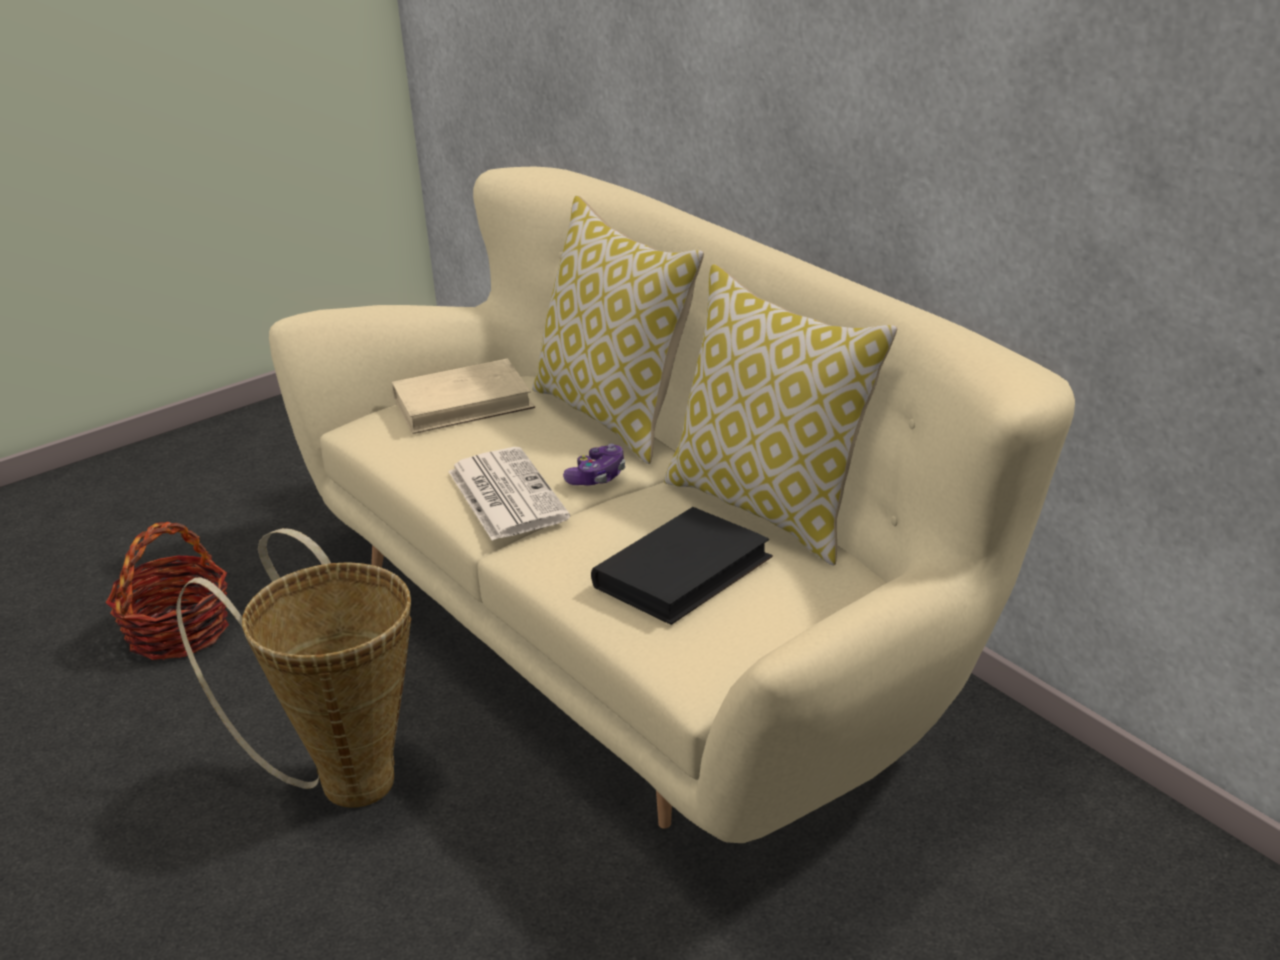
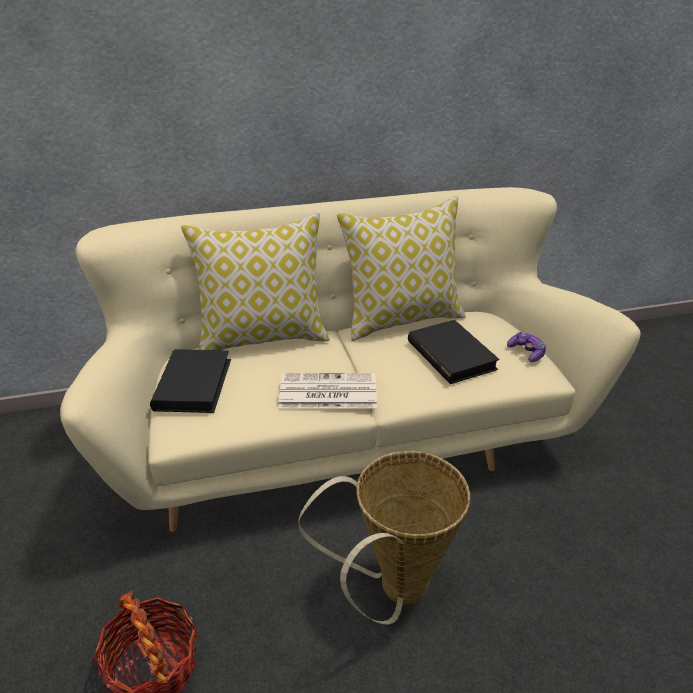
camera: 70 degrees left, 5 degrees up
(463, 403) = (193, 384): beige book -> black book
(597, 477) = (332, 358): game controller -> game controller (526, 352)

